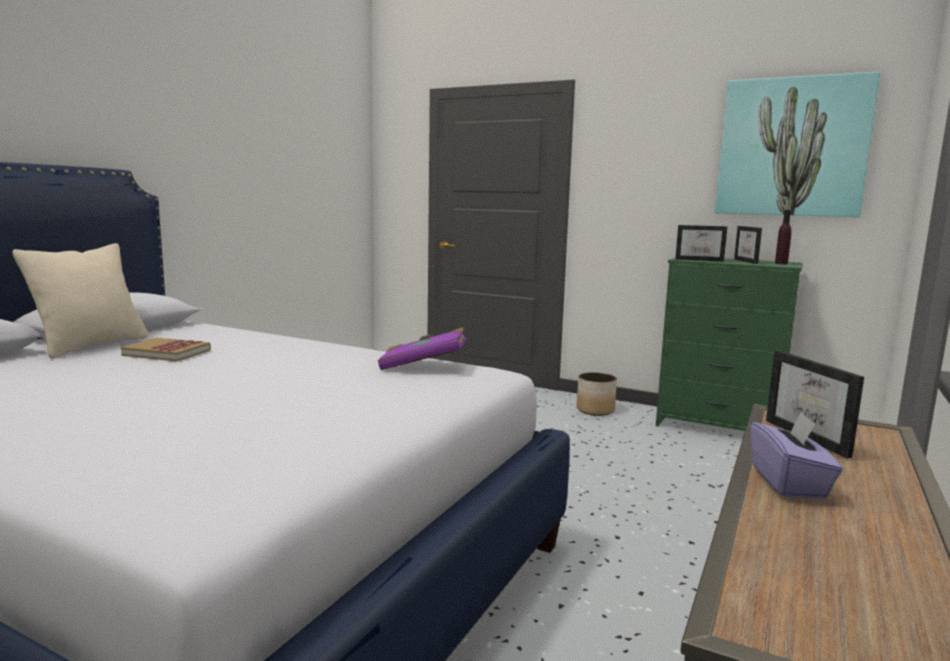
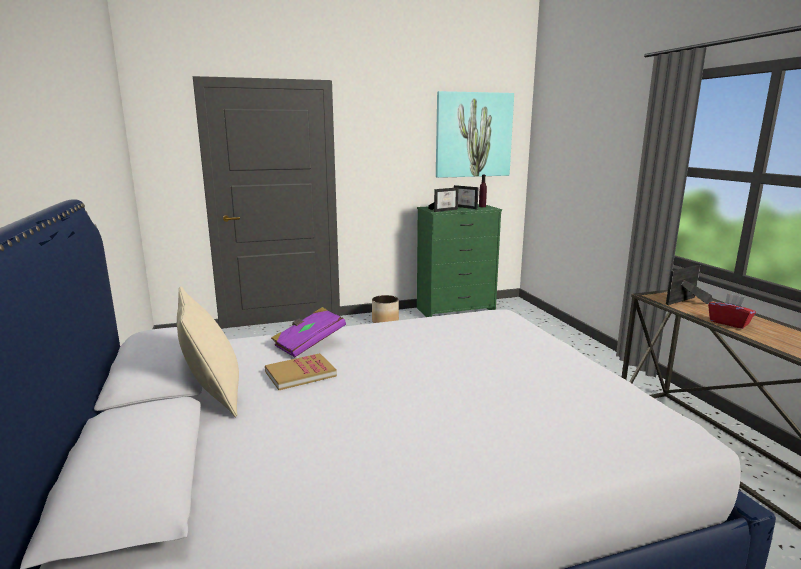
camera: 45 degrees left, 5 degrees up
(423, 366) = (468, 321): purple book -> purple book (309, 344)
(789, 483) = (729, 323): purple tissue box -> red tissue box
(816, 438) = (684, 302): picture frame -> picture frame turned 120 degrees clockwise

